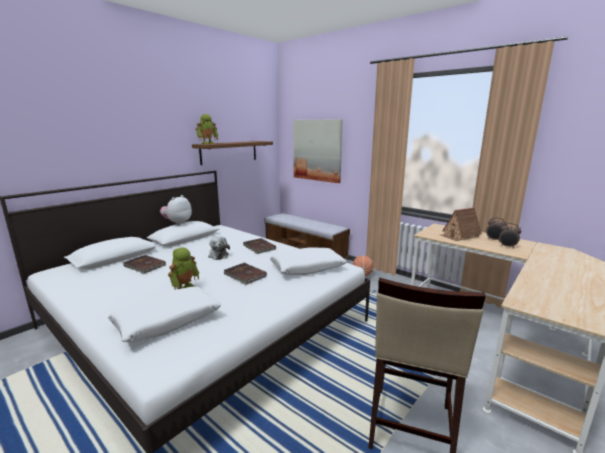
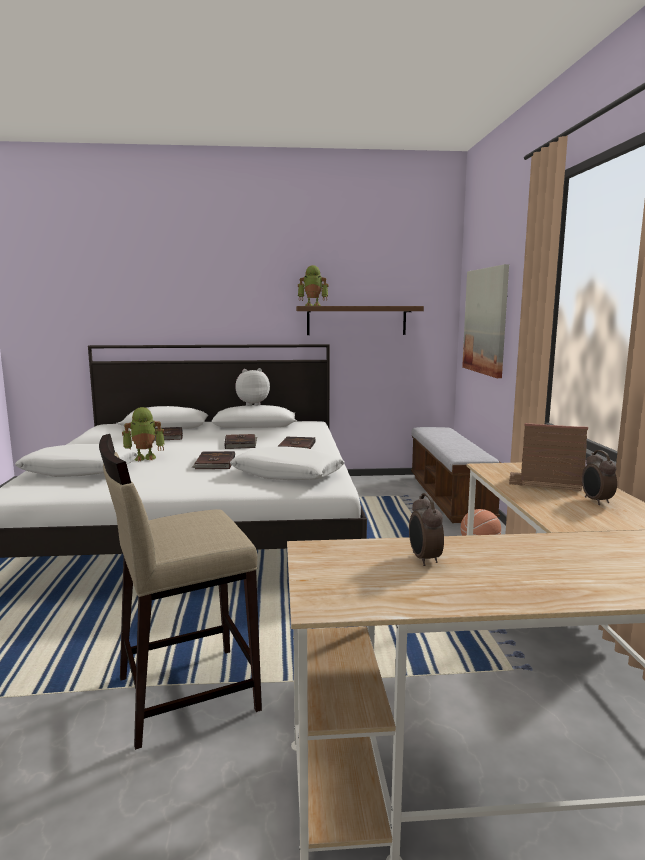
camera: 45 degrees right, 5 degrees down
(218, 255) = (241, 443): plush toy -> brown book
(507, 247) = (582, 513): alarm clock -> alarm clock (424, 559)

